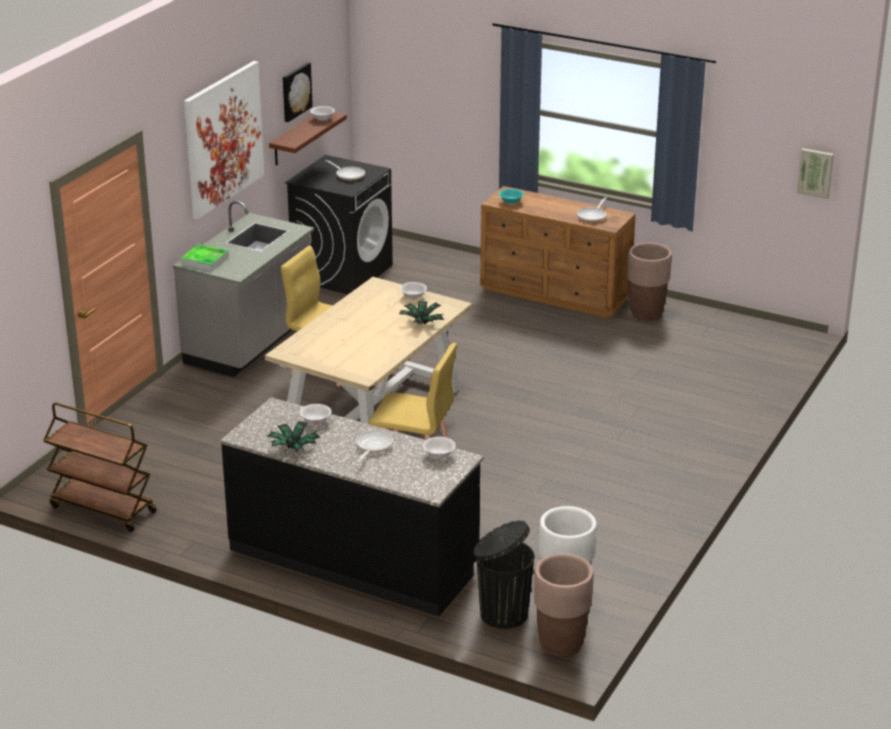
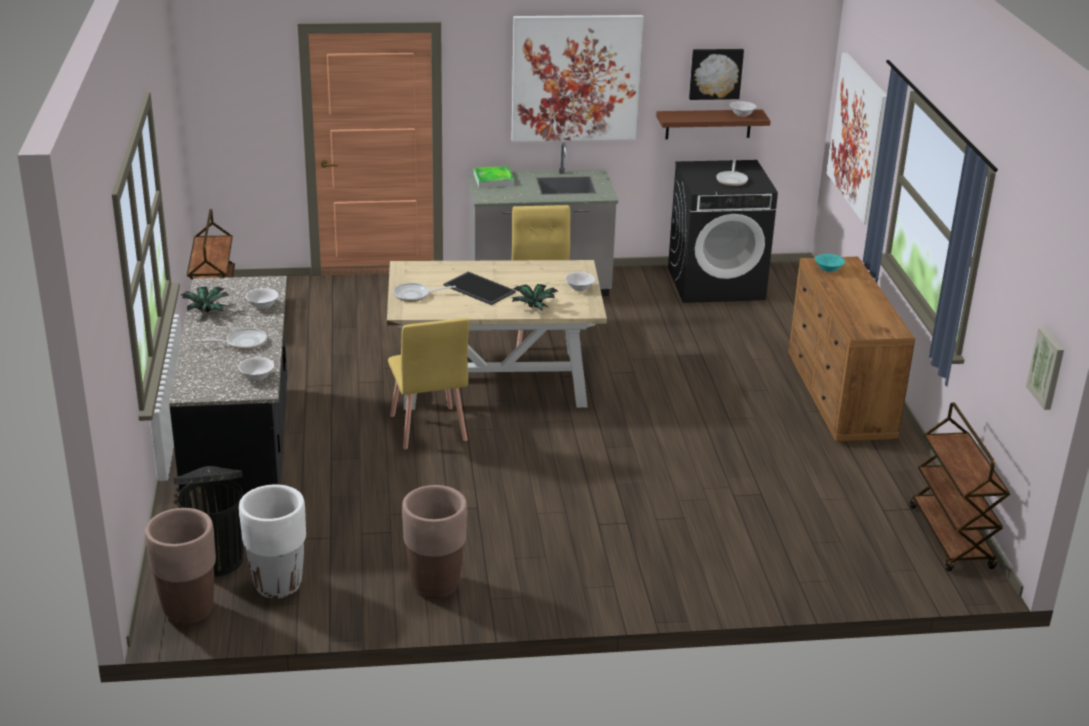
camera: 55 degrees right, 0 degrees up
(363, 335) = (478, 289): none -> tray
(430, 98) = (859, 137): none -> picture
(593, 216) = (867, 317): frying pan -> frying pan (415, 295)
(646, 313) = (879, 461): brown planter -> brown planter (435, 585)
(751, 327) = (951, 538): none -> brown cart

